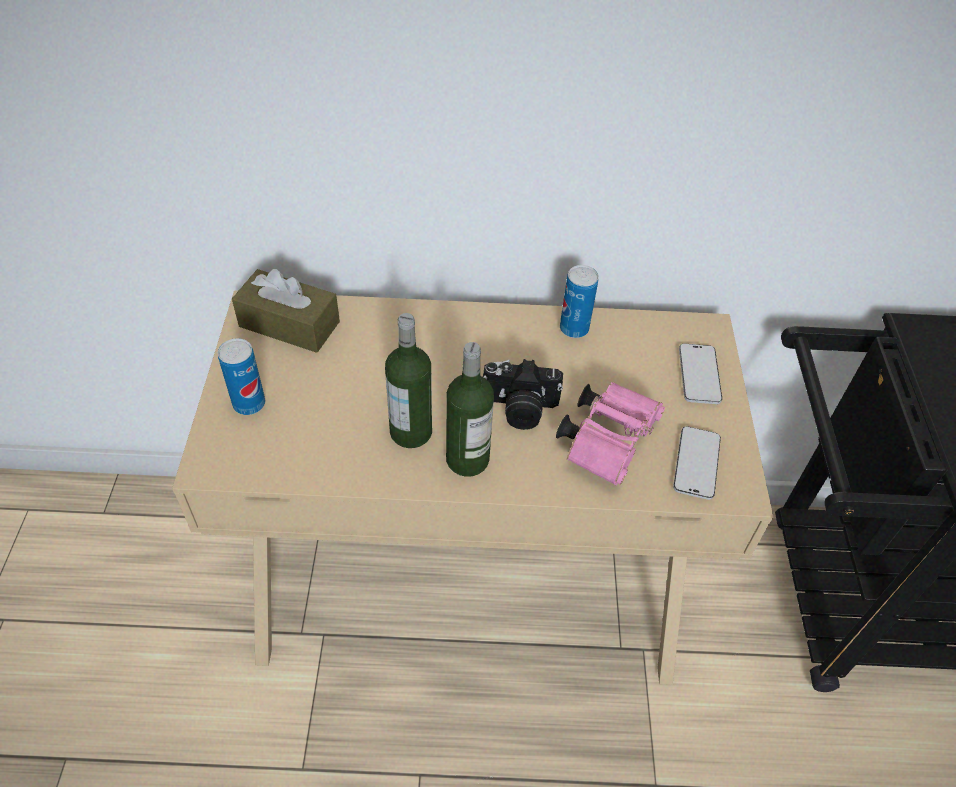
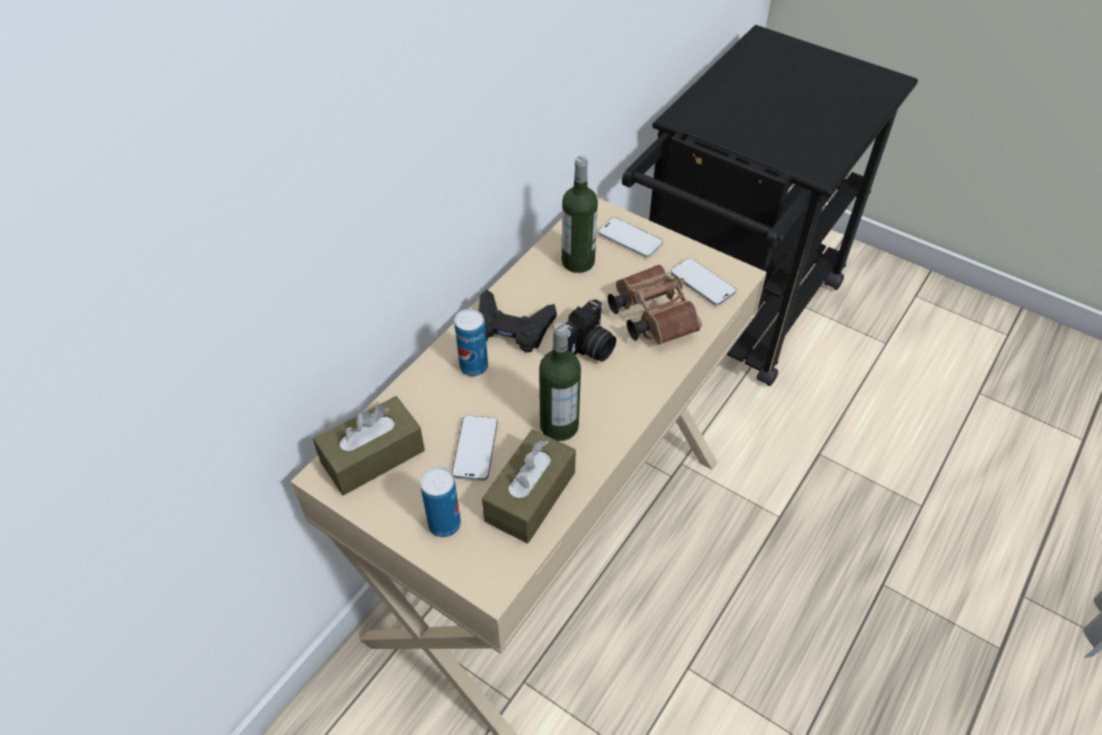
camera: 55 degrees left, 0 degrees up
(315, 449) = (530, 496): none -> brown tissue box
(342, 385) = (475, 449): none -> phone
(467, 459) = (611, 404): bottle -> bottle (578, 261)
(500, 342) = (511, 328): none -> black game controller
(574, 328) = (533, 279): can -> can (473, 366)
(609, 439) = (650, 316): pink binoculars -> brown binoculars

